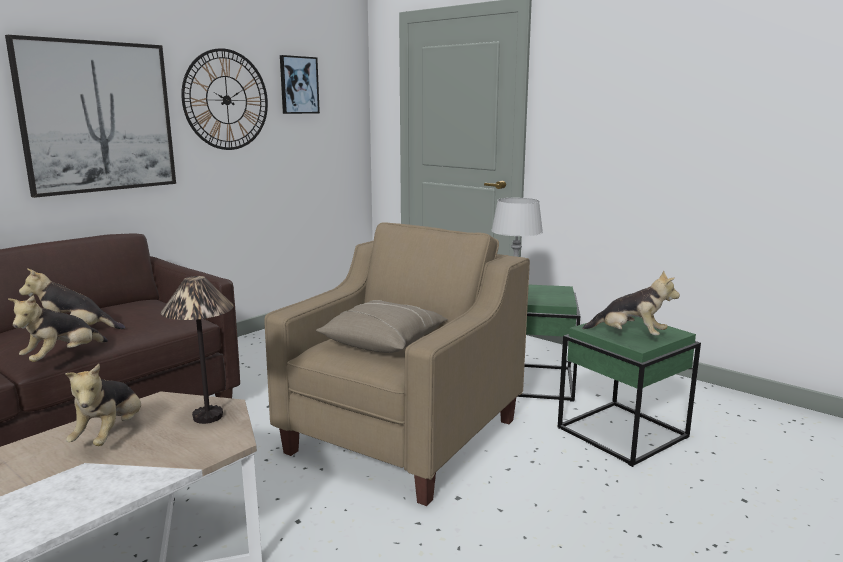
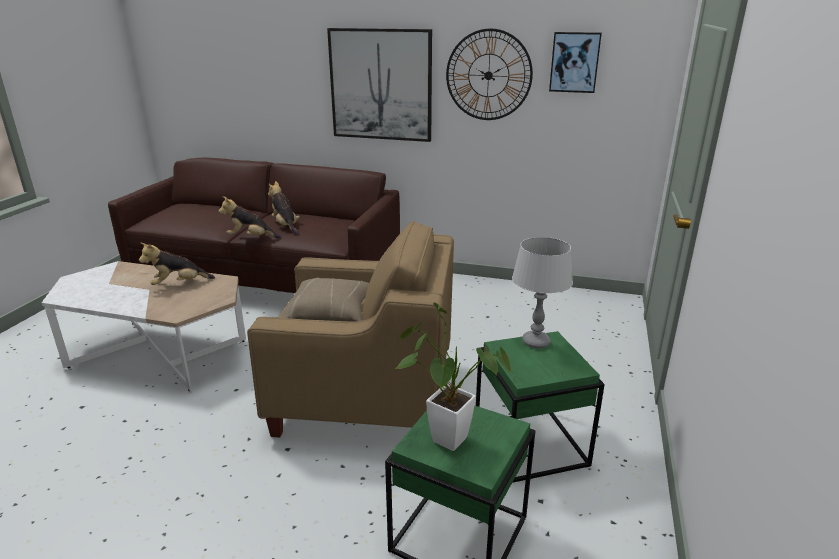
camera: 65 degrees right, 10 degrees up
(208, 416) = (207, 299): table lamp -> none
(629, 335) = (443, 436): plush toy -> potted plant

